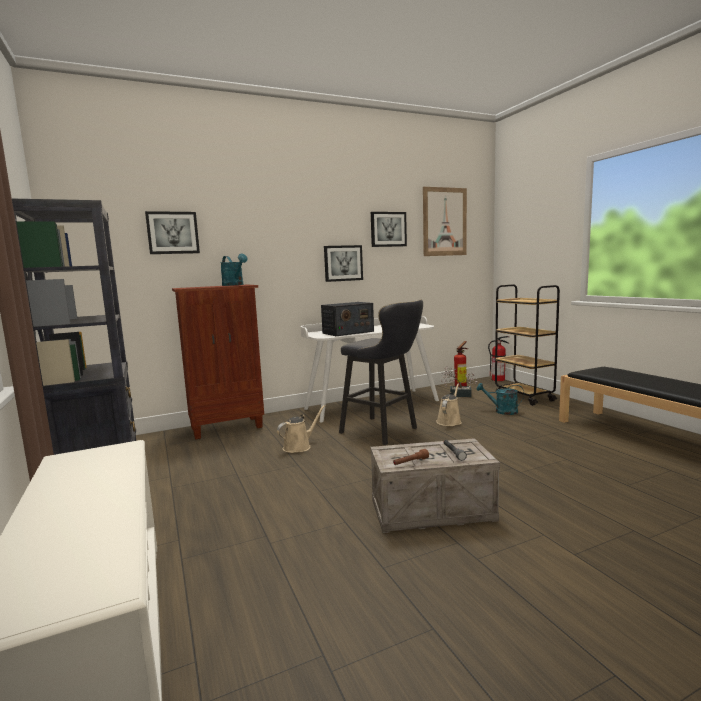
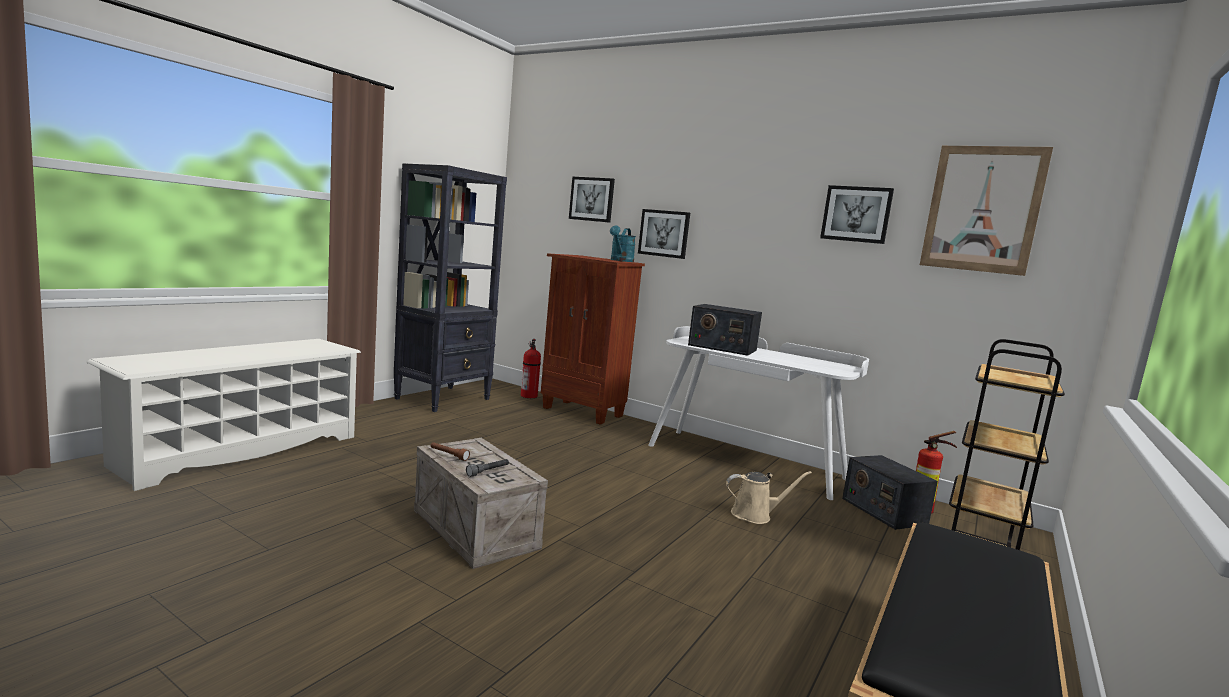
camera: 55 degrees right, 0 degrees up
(299, 446) = (571, 447): beige watering can -> none
(343, 263) = (771, 256): picture -> picture (664, 233)
(385, 432) = (661, 481): black stool -> none
(457, 395) = (883, 511): potted plant -> radio
(498, 379) = (1040, 540): fire extinguisher -> fire extinguisher (529, 396)
(502, 411) = (861, 552): turquoise watering can -> none

